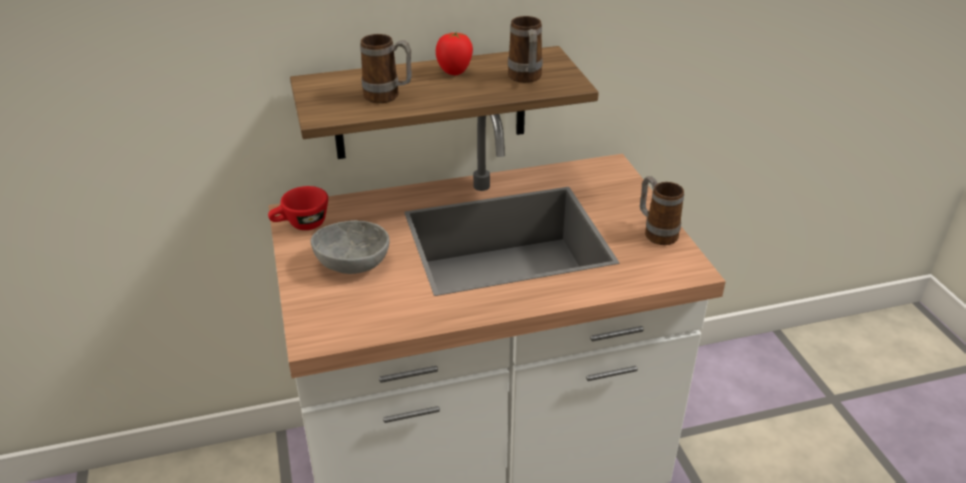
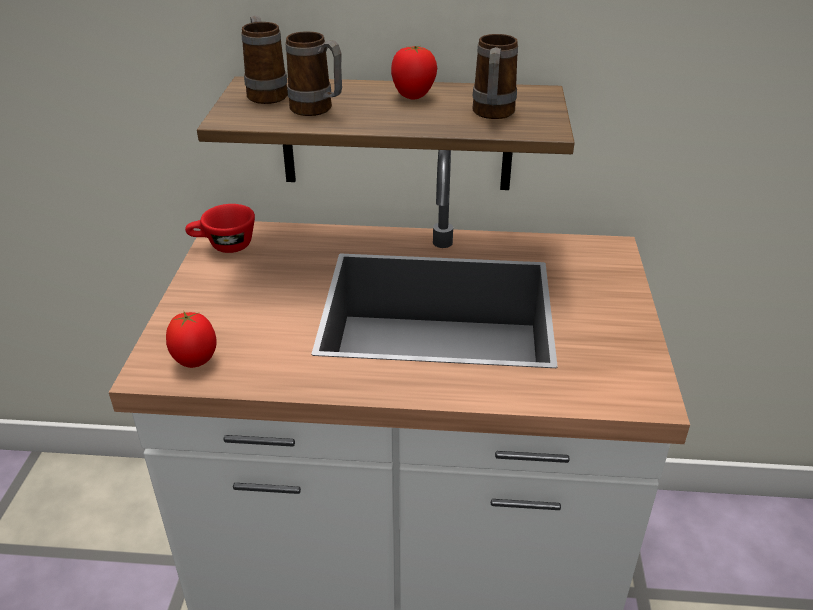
camera: 20 degrees right, 0 degrees up
(344, 321) = (196, 361): none -> tomato
(352, 263) = (248, 298): grey bowl -> none
(656, 232) = (626, 340): mug -> mug (266, 93)

